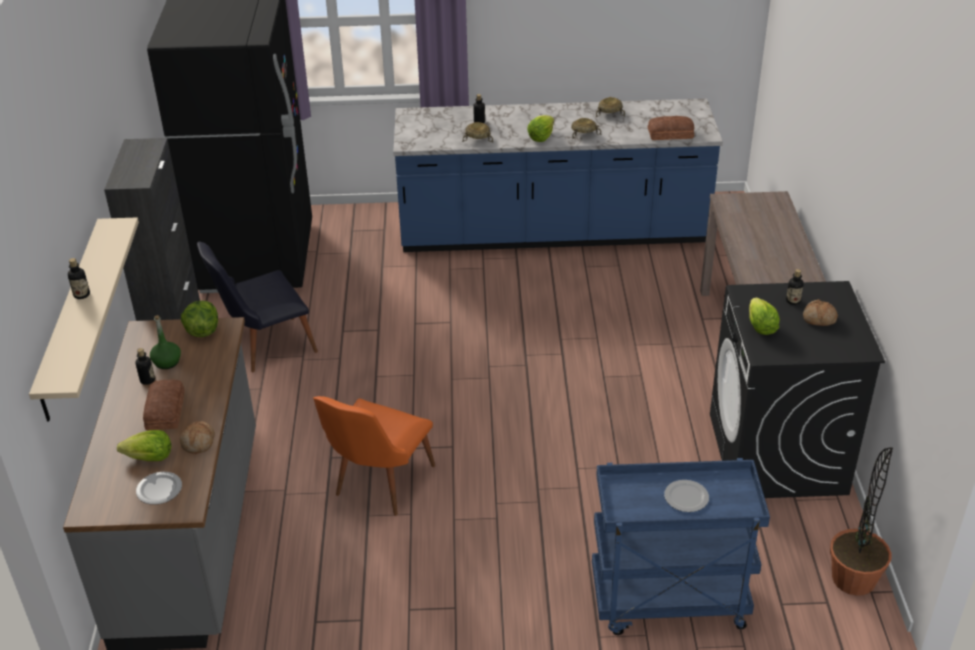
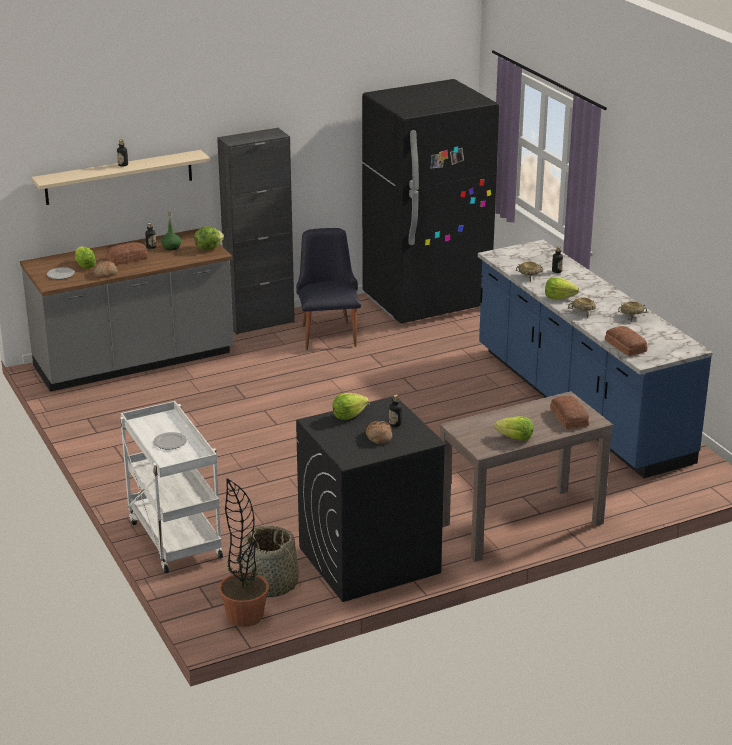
camera: 65 degrees right, 10 degrees down
(264, 347) = (328, 333): black chair -> black chair turned 45 degrees clockwise
(378, 486) = (218, 408): orange chair -> none
(667, 603) = (173, 538): blue cart -> white cart
(763, 209) = (569, 417): none -> bread
(791, 250) = (515, 438): none -> lettuce
(799, 541) = (272, 585): none -> basket

